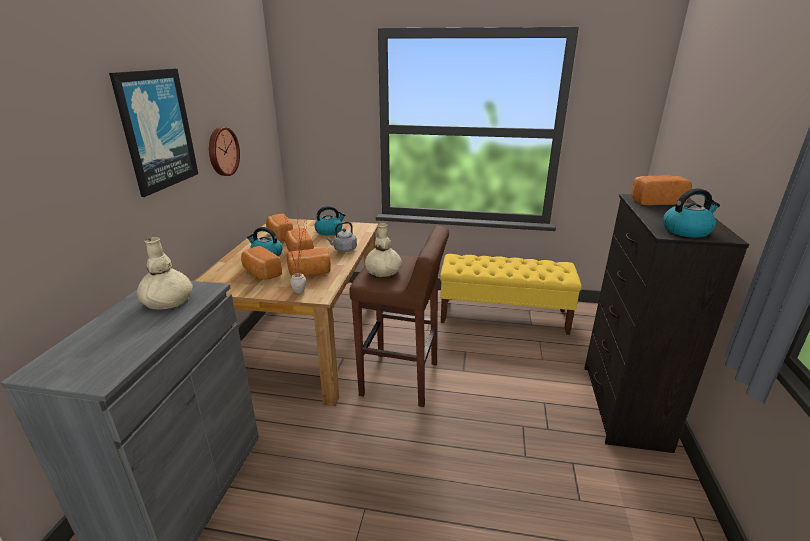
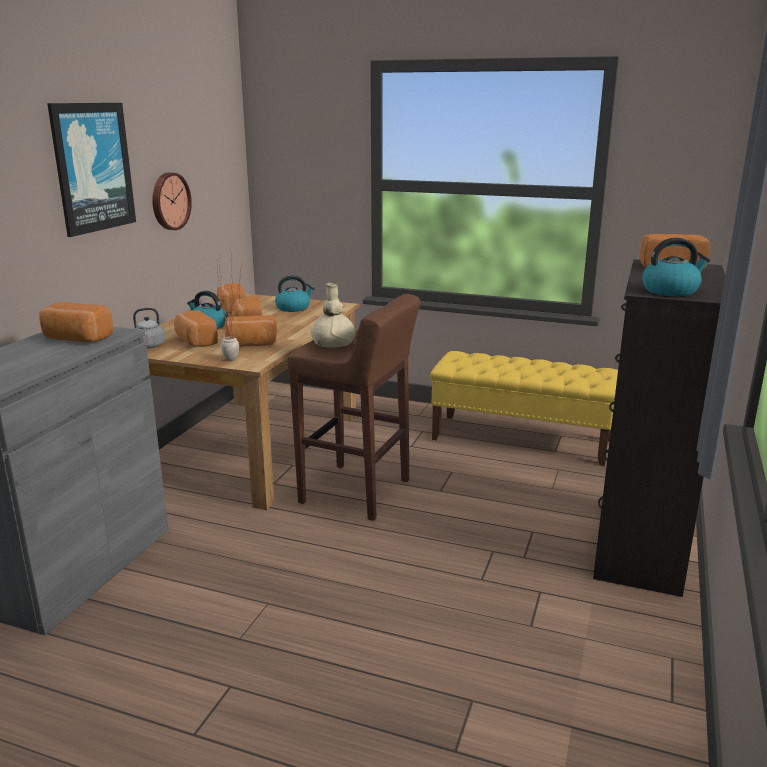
camera: 10 degrees right, 5 degrees down
(168, 301) = (76, 339): beige vase -> bread
(344, 249) = (302, 326): grey kettle -> grey kettle (147, 346)

